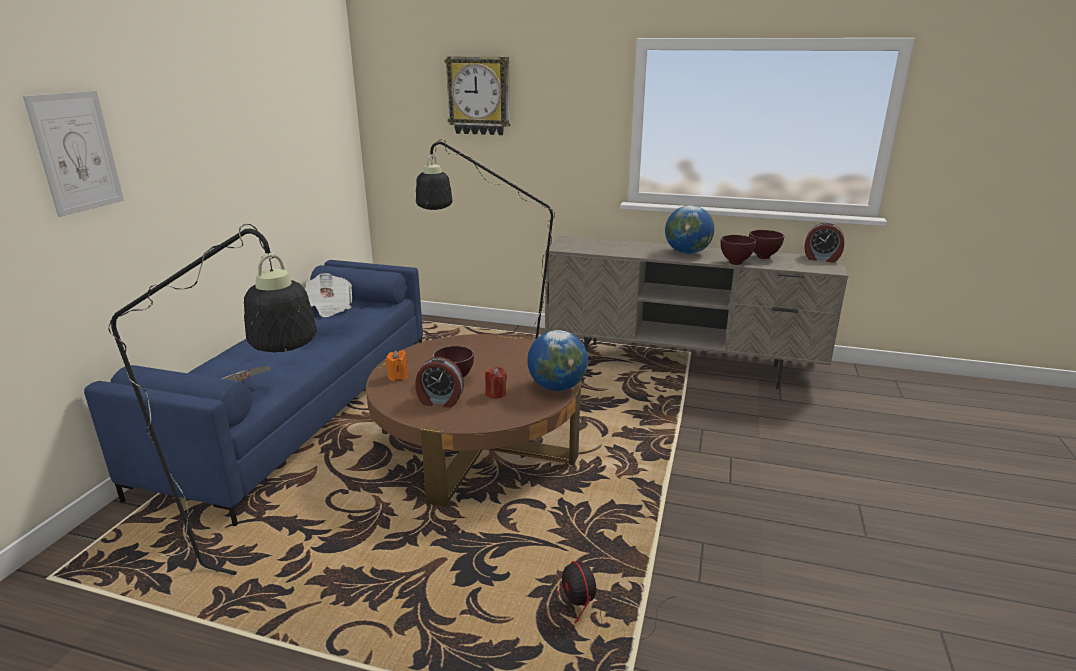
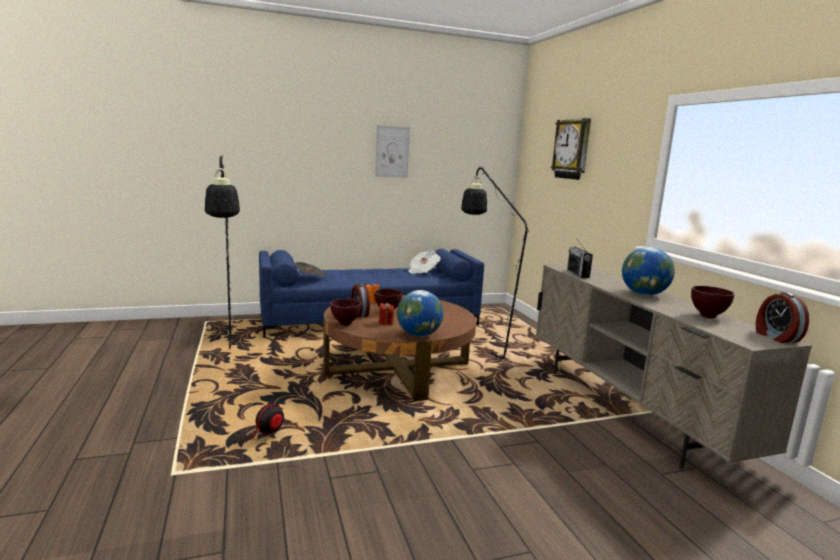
camera: 55 degrees right, 10 degrees down
(76, 152) = (291, 145): picture -> picture (392, 152)
(596, 250) = (578, 274): none -> radio
(736, 263) = (662, 309): brown bowl -> brown bowl (346, 324)

